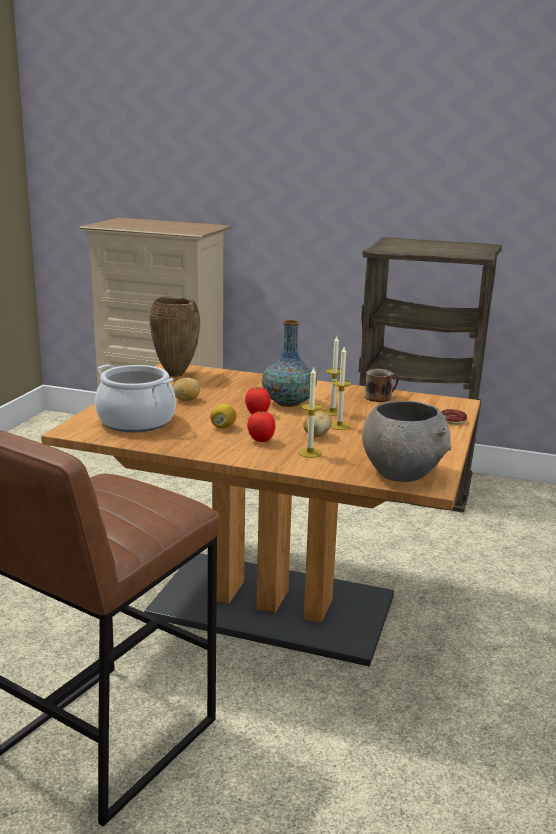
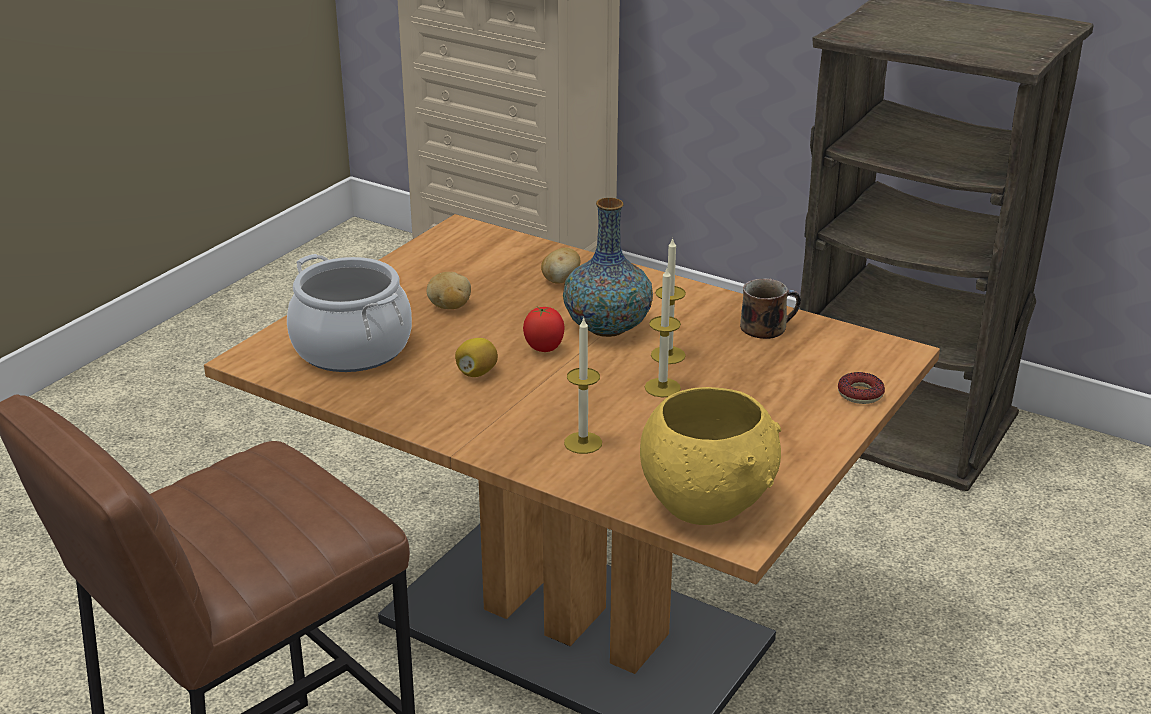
camera: 15 degrees right, 10 degrees up
(176, 375) = (461, 247): brown vase -> none
(261, 441) = (520, 409): tomato -> none
(317, 435) = (614, 406): potato -> potato (561, 281)
(402, 473) = (707, 504): grey bowl -> yellow bowl

